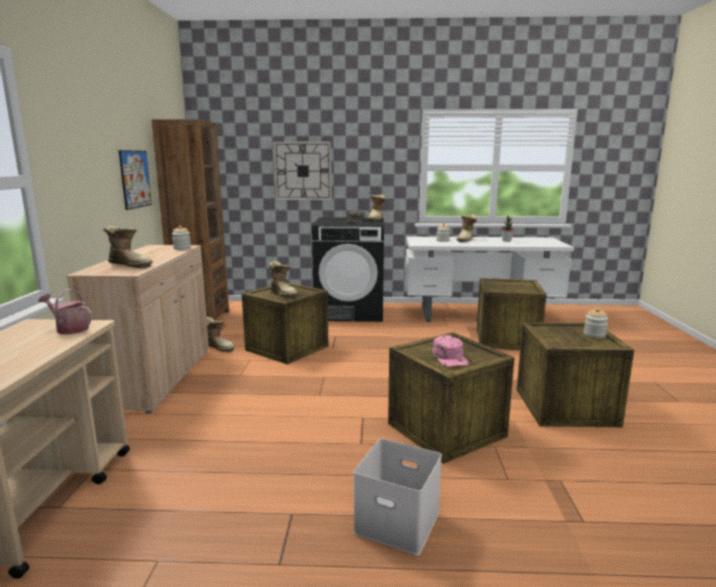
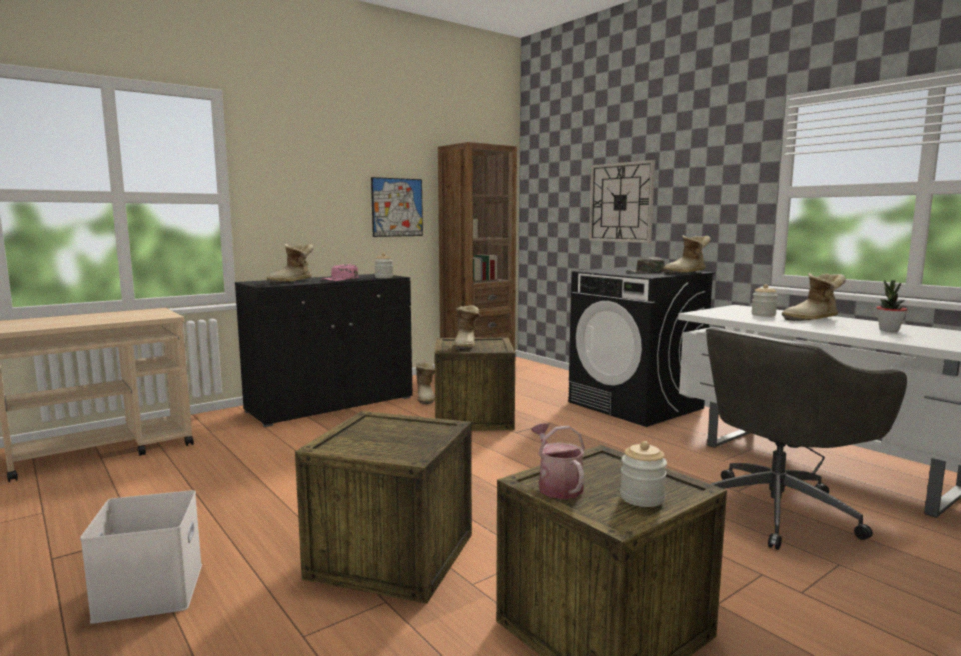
camera: 50 degrees right, 5 degrees down
(69, 329) = (148, 315): watering can -> watering can (557, 486)
(130, 265) = (293, 281): boot -> boot turned 60 degrees clockwise
(157, 377) = (331, 405): beige cabinet -> black cabinet
(450, 358) = (365, 439): pink cap -> pink cap (340, 279)
(506, 339) = (778, 510): crate -> grey office chair

